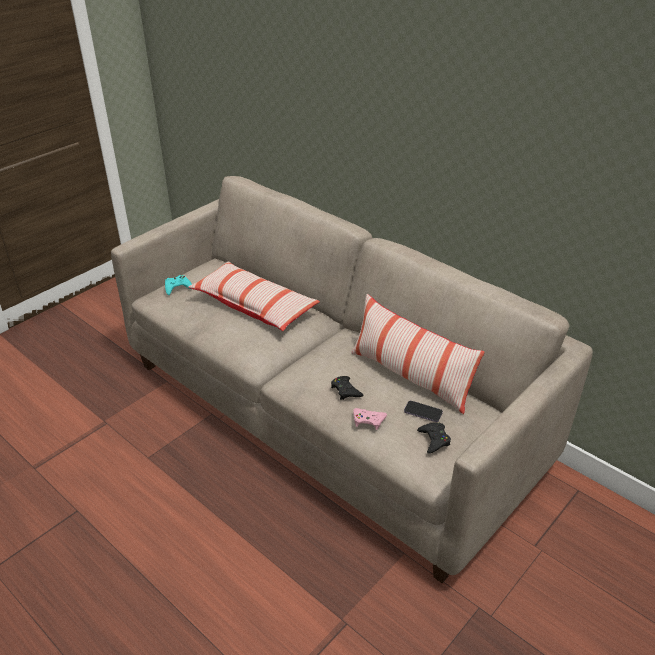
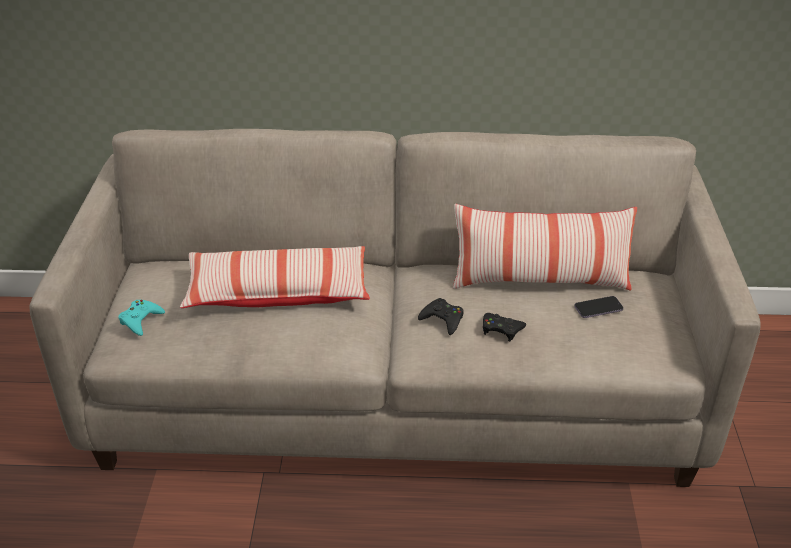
camera: 40 degrees left, 0 degrees up
(368, 420) = (562, 346): pink game controller -> none
(434, 440) = (640, 329): black game controller -> black game controller (443, 319)

